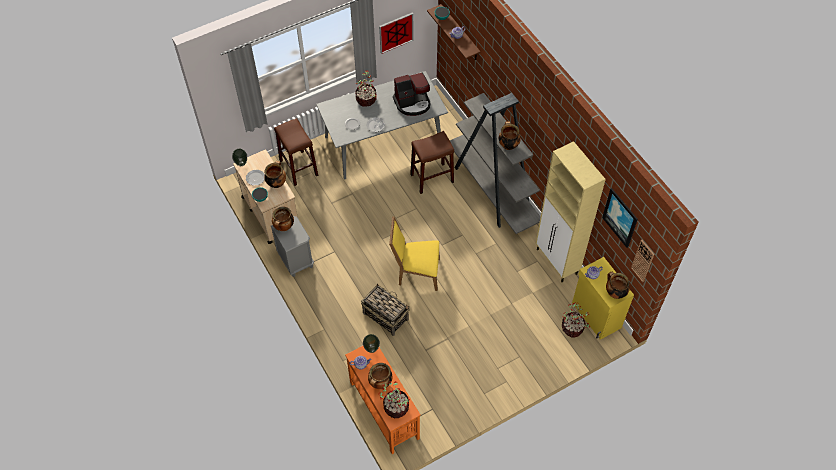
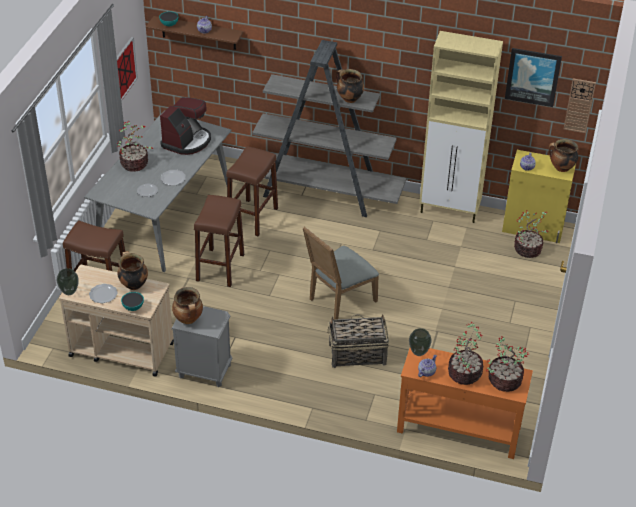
camera: 45 degrees left, 15 degrees down
(376, 199) = (220, 267): none -> brown stool
(380, 383) = (464, 373): cooking pot -> potted plant
(416, 272) = (339, 300): yellow chair -> grey chair

